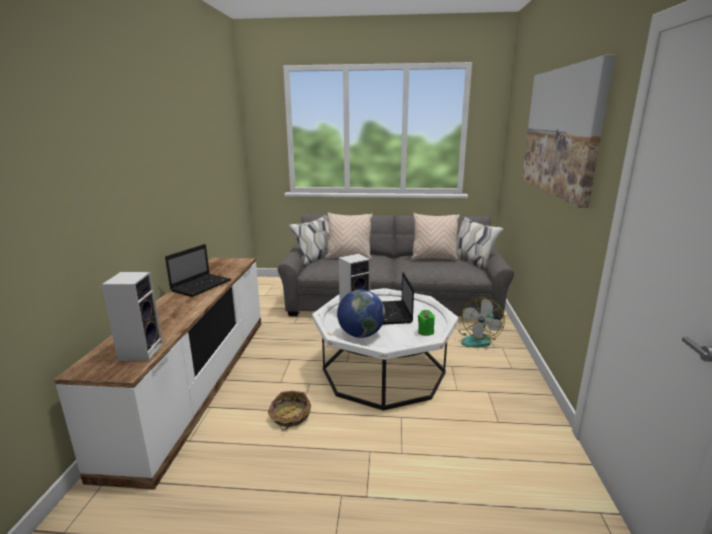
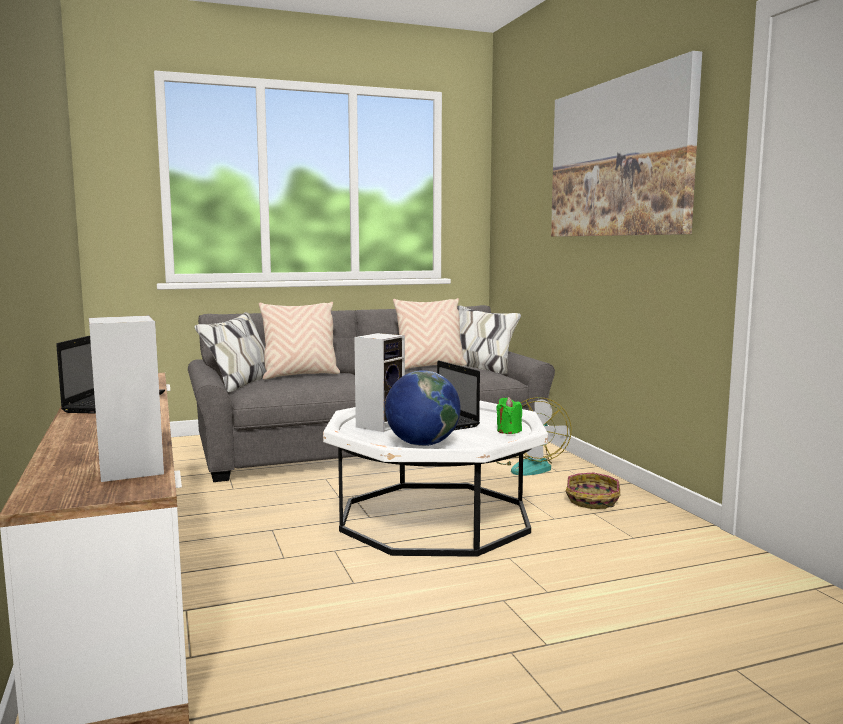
camera: 25 degrees left, 10 degrees down
(290, 416) = (342, 591): basket -> basket (592, 502)

